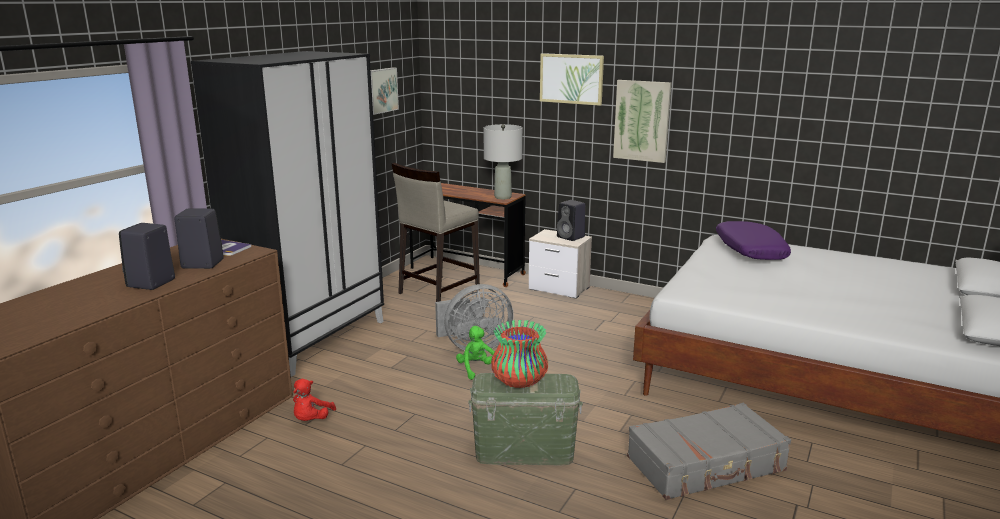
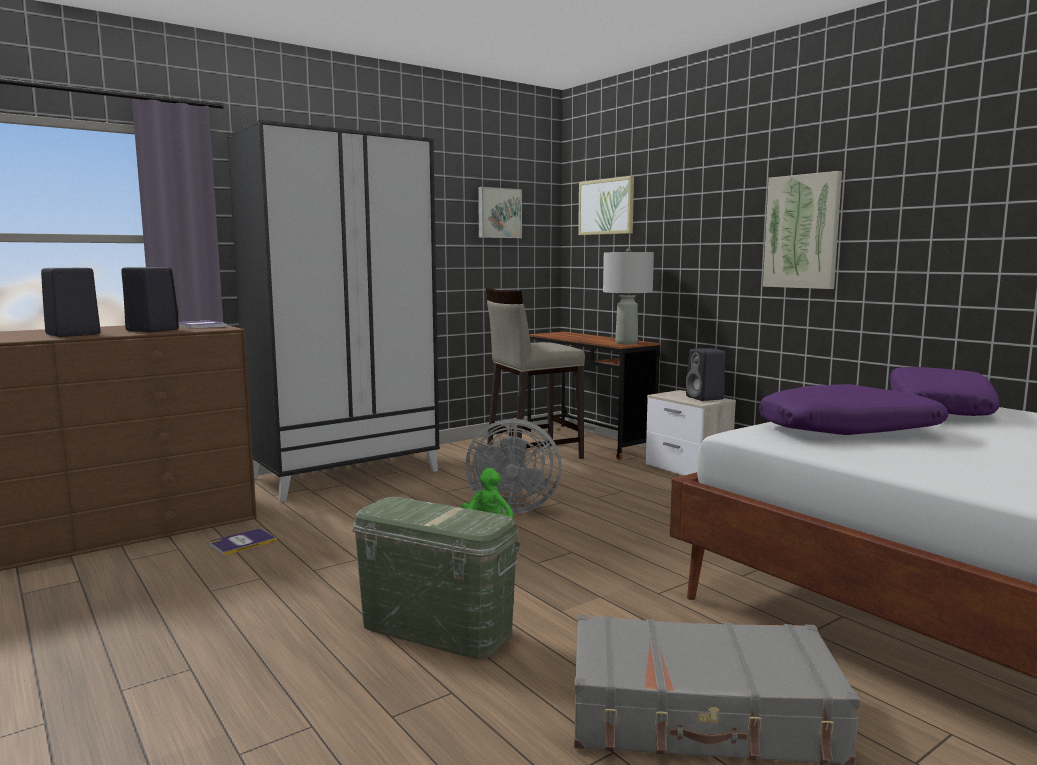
camera: 25 degrees right, 10 degrees down
(311, 420) = (243, 542): red plush toy -> book
(519, 381) = (429, 511): vase -> none
(571, 79) = (715, 186): picture -> picture (606, 207)
(726, 281) = (848, 430): none -> purple pillow

